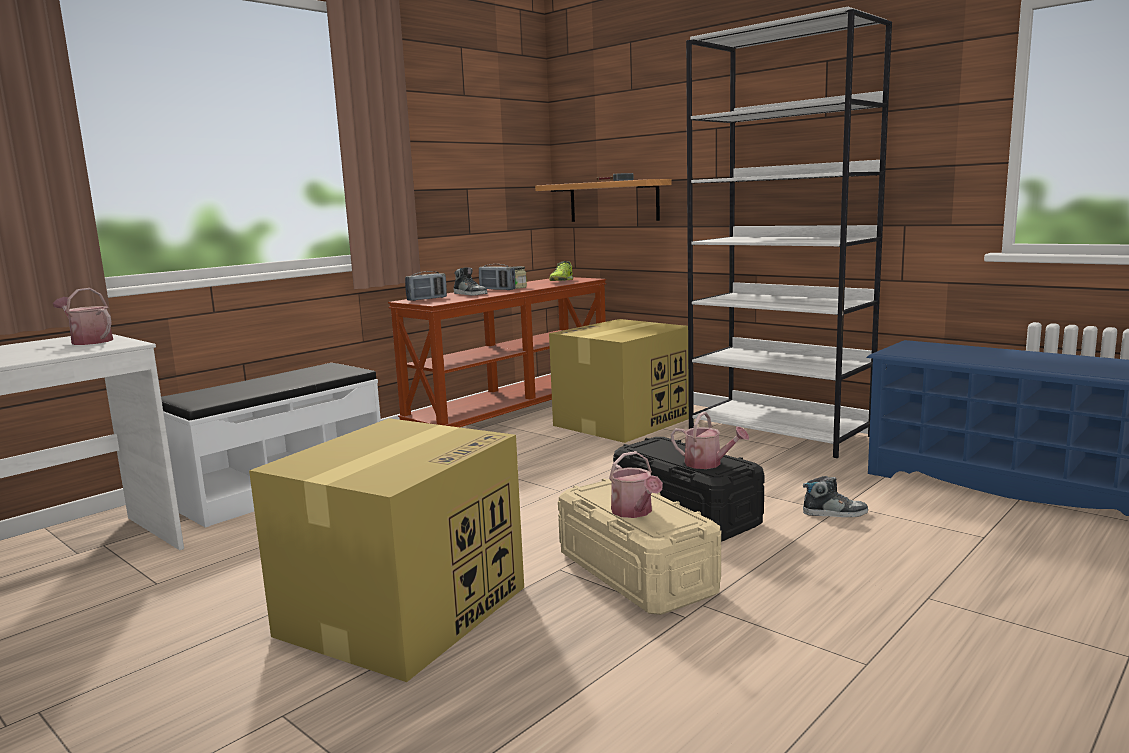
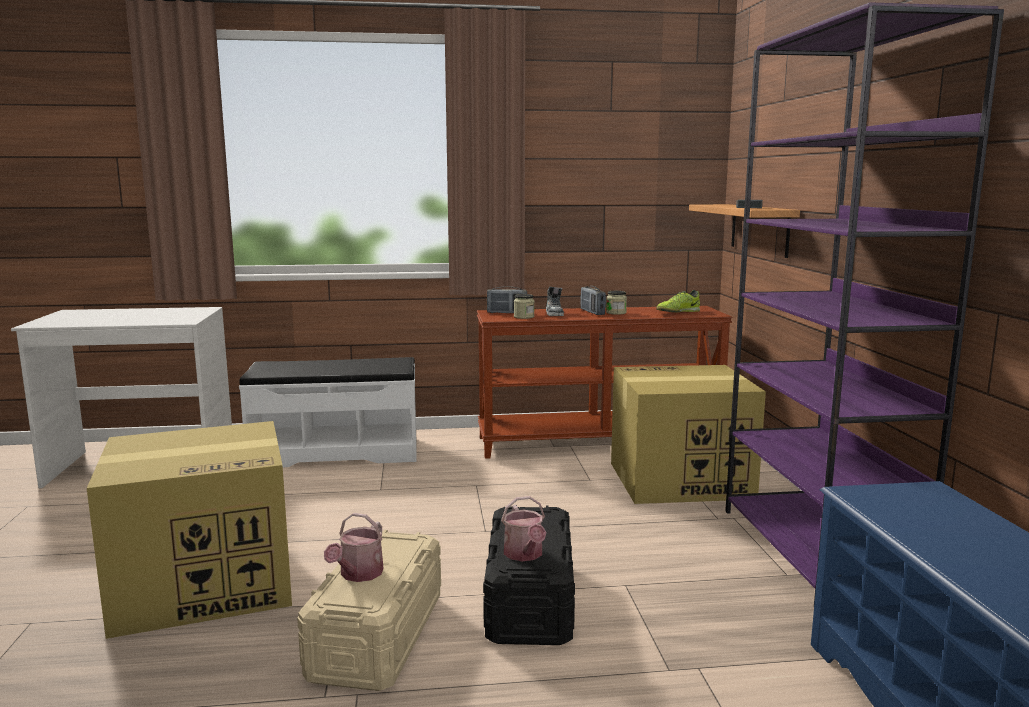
camera: 40 degrees right, 0 degrees up
(88, 341) = (184, 314): watering can -> none
(455, 299) = (524, 317): none -> jar
(779, 433) = (816, 552): white bookcase -> purple bookcase
(834, 513) = (666, 671): shoe -> none

